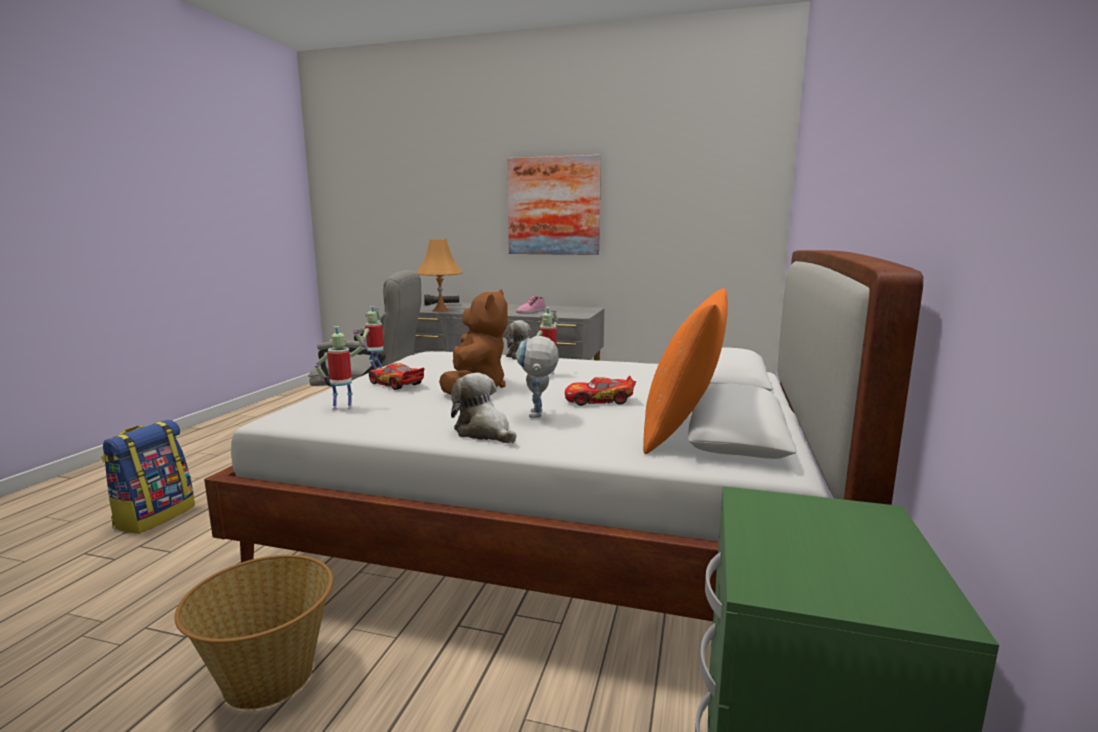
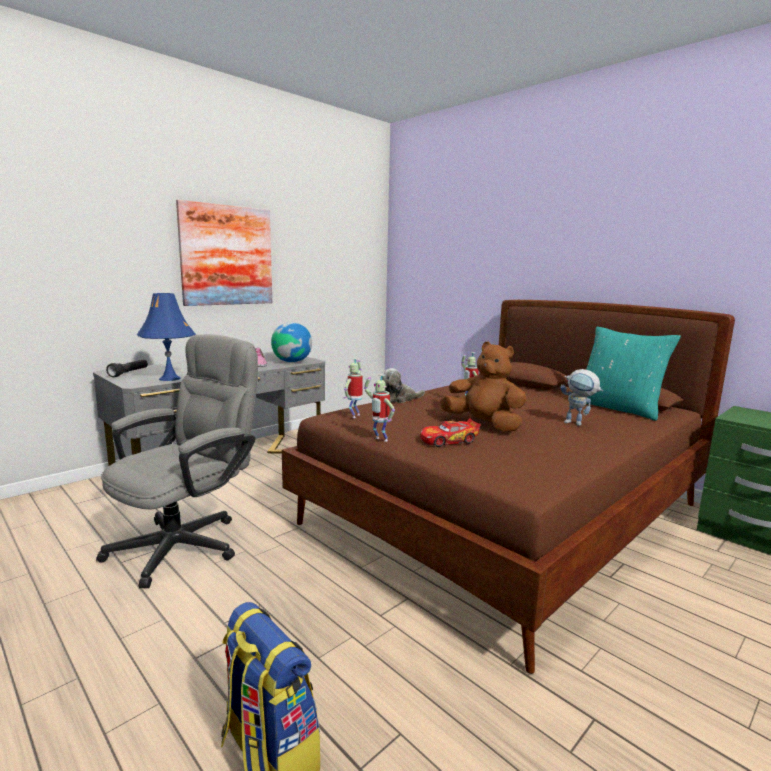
camera: 60 degrees left, 0 degrees up
(268, 678) = (661, 669): basket -> none
(343, 407) = (517, 463): toy robot -> toy robot (354, 416)
(440, 310) = (170, 378): orange table lamp -> blue table lamp
(484, 432) = (604, 439): plush toy -> none
(554, 533) = (507, 516): white bed -> brown bed
(561, 314) = (292, 361): none -> globe
(599, 400) = (547, 408): toy car -> none
(682, 432) = (618, 408): orange pillow -> turquoise pillow

